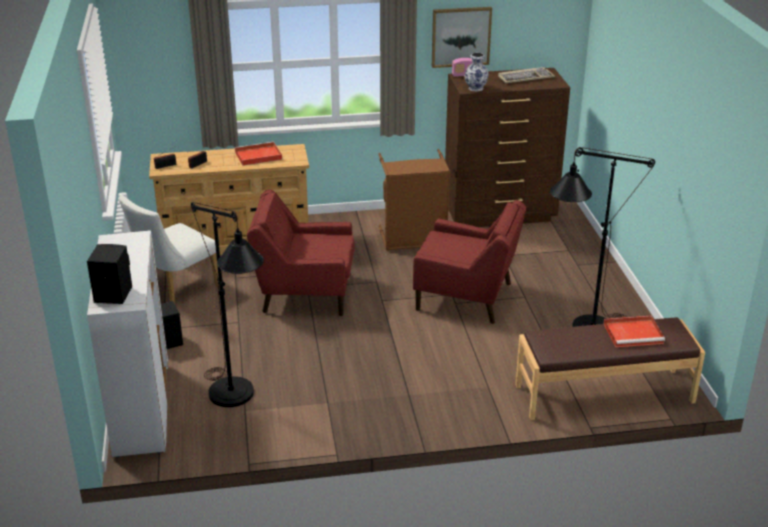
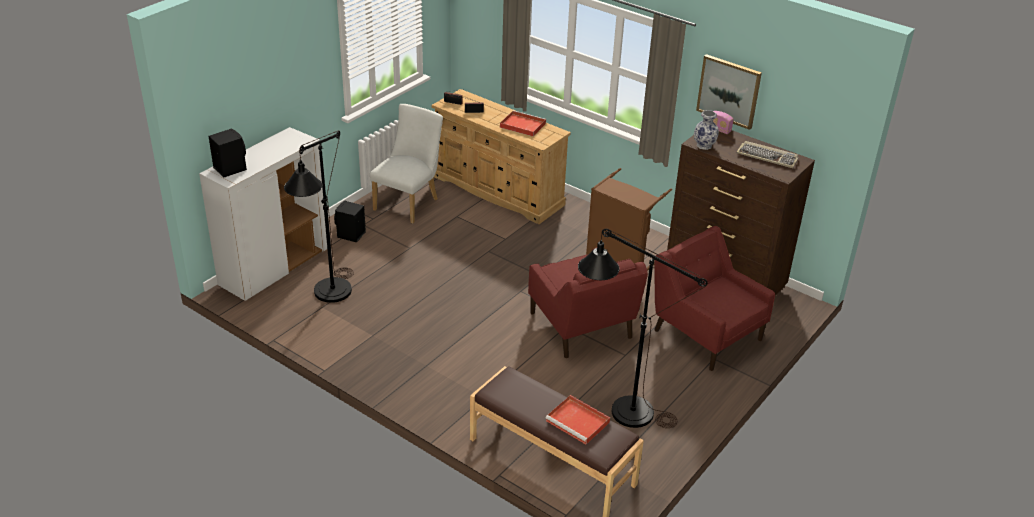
camera: 45 degrees right, 5 degrees up
(175, 290) = (409, 203): white chair -> white chair turned 120 degrees clockwise
(305, 293) = (480, 254): red armchair -> red armchair (706, 334)

